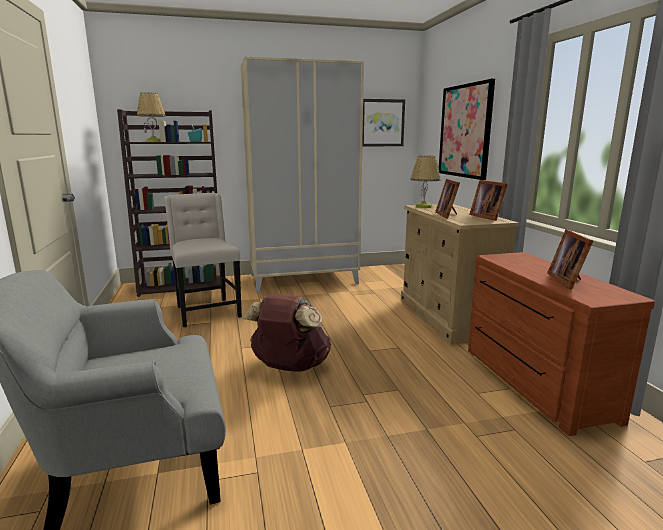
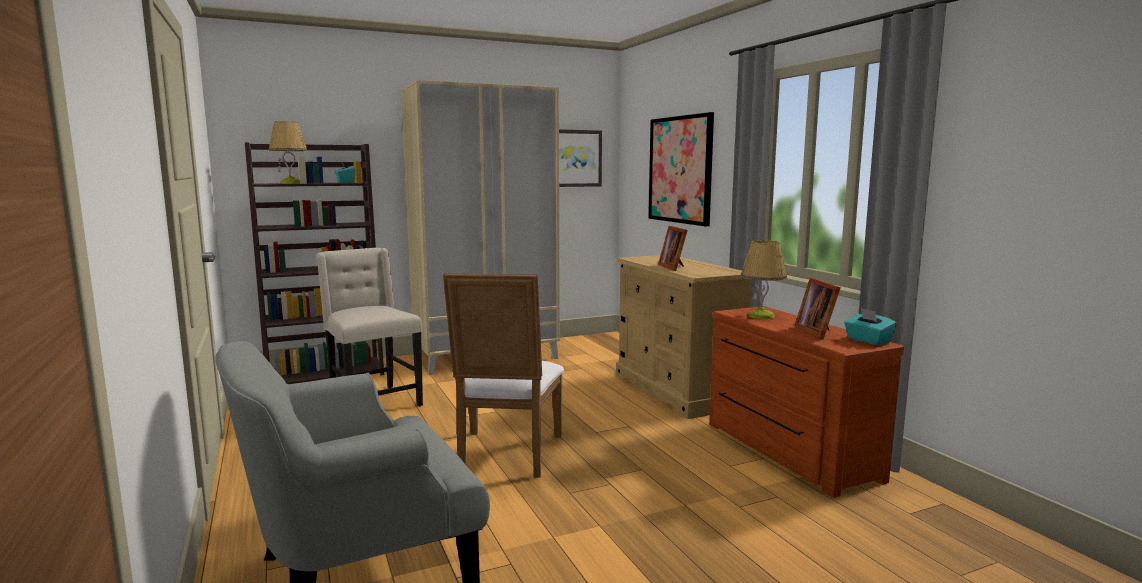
camera: 10 degrees left, 5 degrees down
(289, 367) = (506, 456): brown backpack -> white chair
(424, 206) = (641, 259): table lamp -> table lamp (761, 316)
(487, 217) = (718, 268): picture frame -> none
(618, 293) = (868, 341): none -> turquoise tissue box

